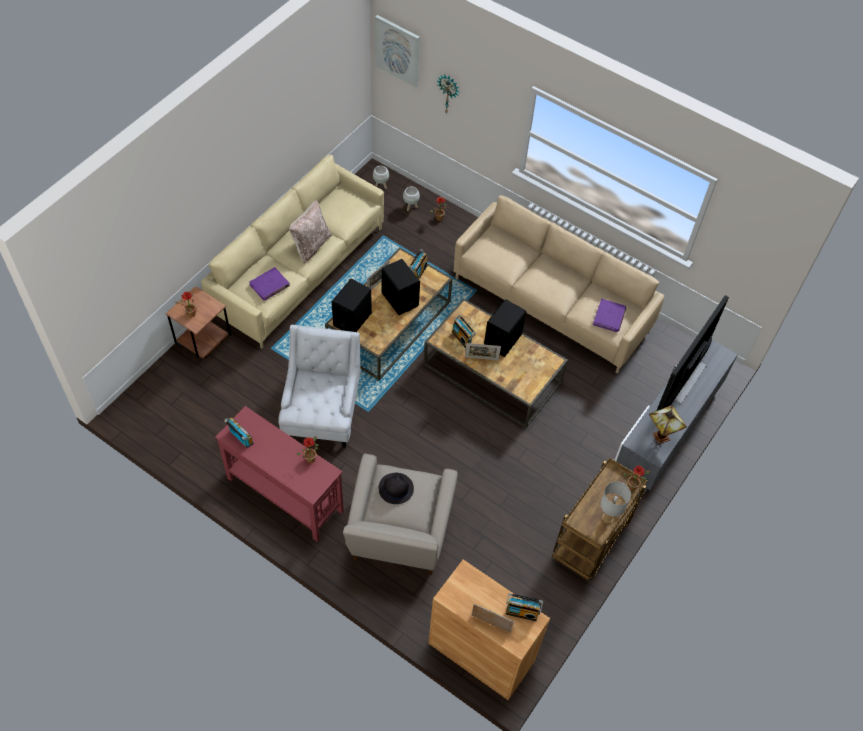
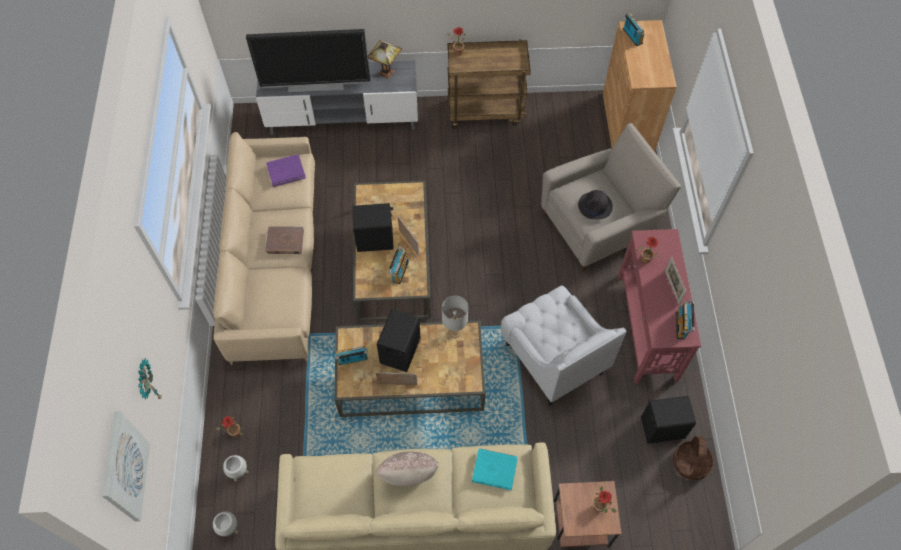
camera: 125 degrees left, 5 degrees up
(170, 436) = (691, 463): none -> basket
(269, 285) = (494, 469): purple book -> turquoise book
(322, 414) = (552, 358): white armchair -> white armchair turned 90 degrees counterclockwise
(352, 319) = (459, 373): black speaker -> black speaker (662, 428)
(491, 623) = (657, 47): picture frame -> picture frame (672, 287)
(543, 281) = (285, 242): none -> brown book
(608, 518) = (498, 52): grey table lamp -> grey table lamp (455, 332)

